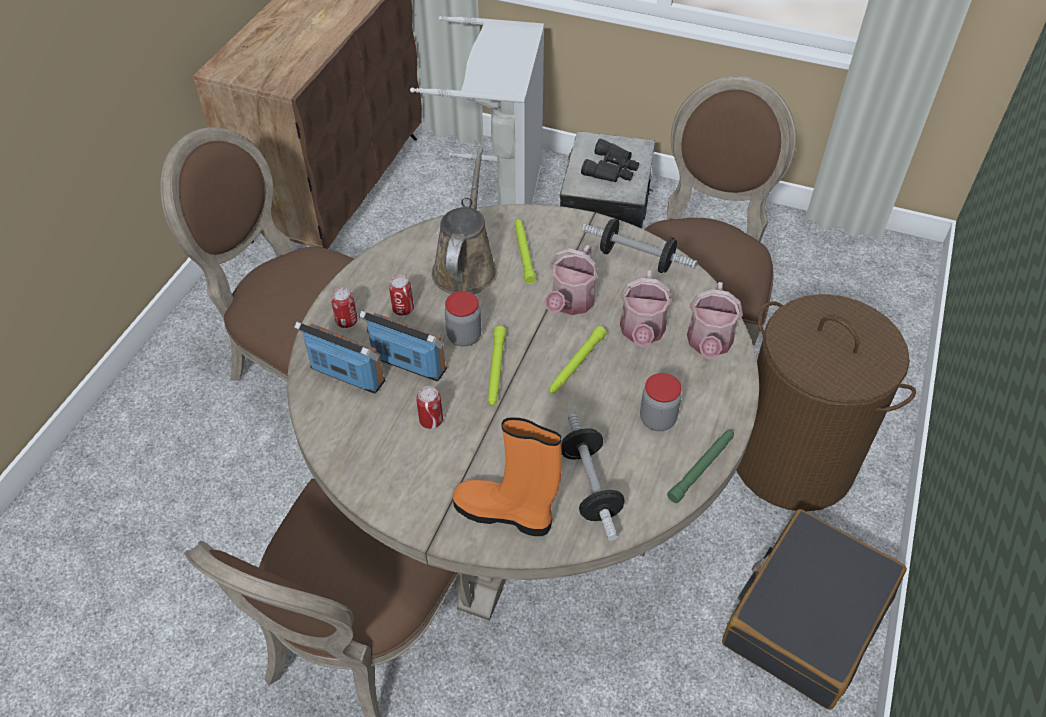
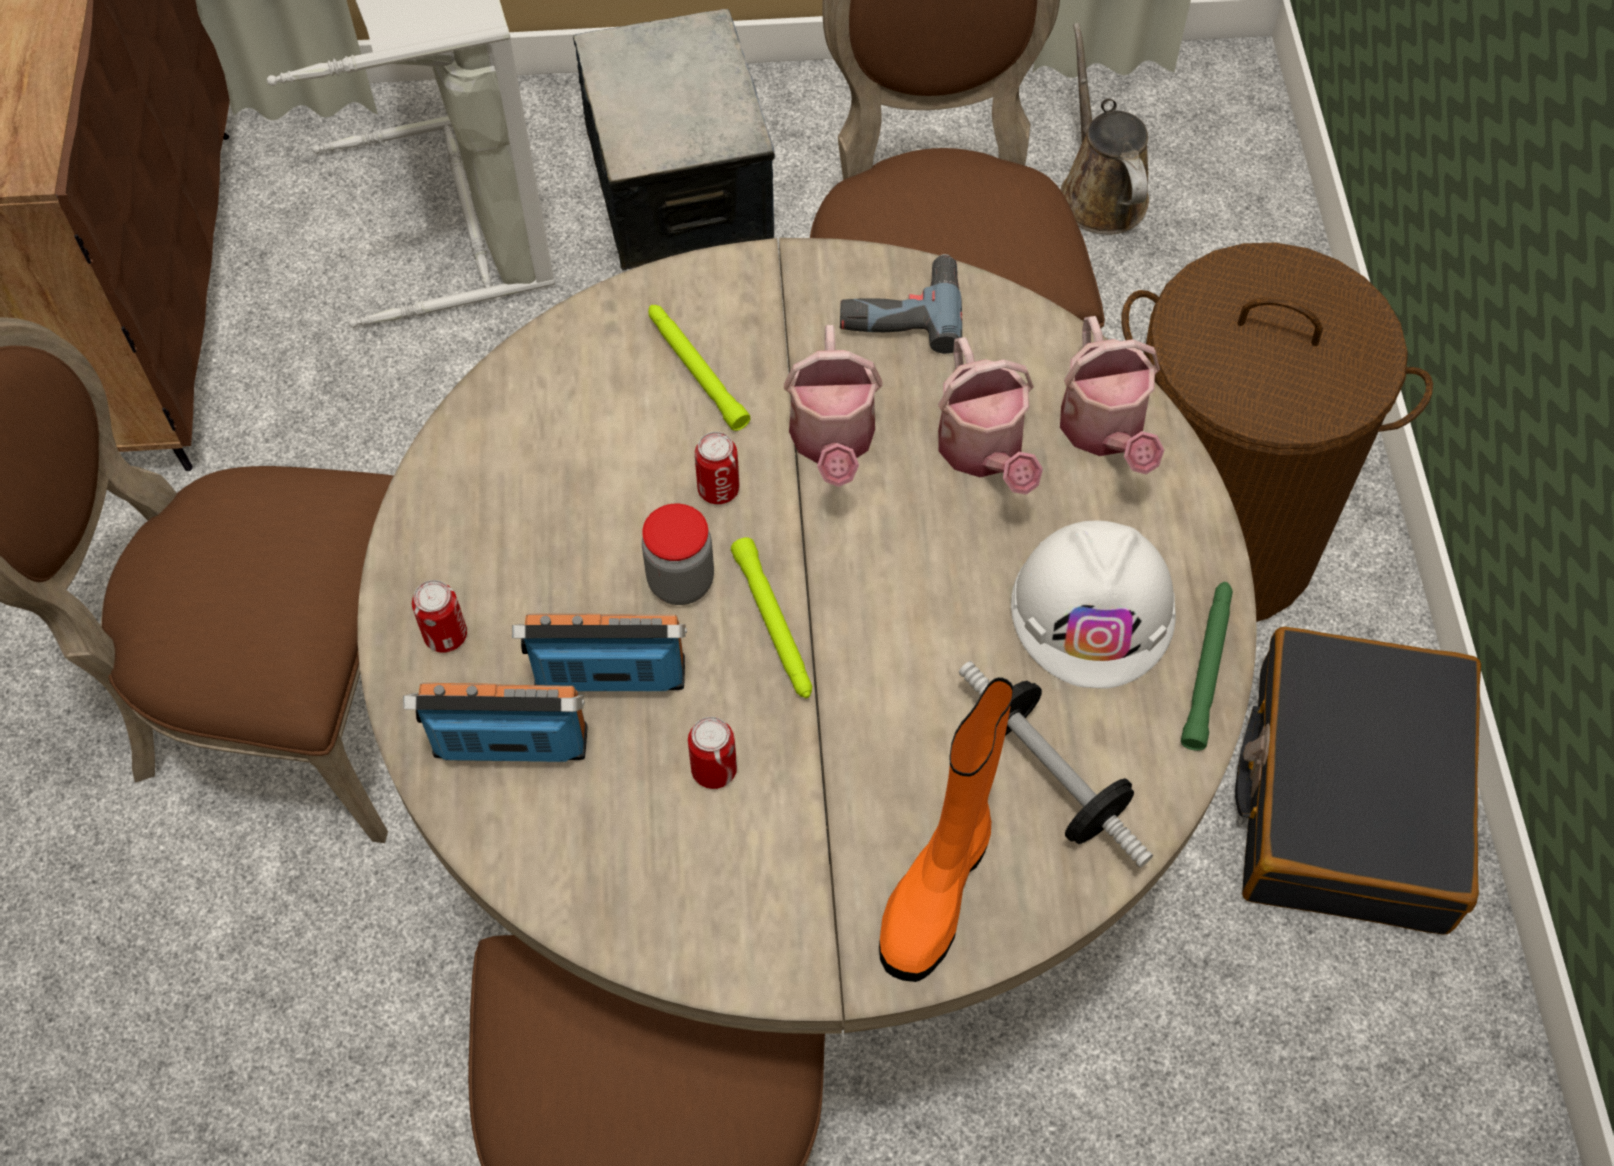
camera: 25 degrees left, 10 degrees up
(403, 309) = (537, 569): can -> can (718, 489)
(466, 267) = (605, 437): brown watering can -> brown watering can (1099, 191)
(506, 514) = (938, 889): orange boot -> orange boot turned 60 degrees counterclockwise
(576, 364) = (906, 559): green flashlight -> none
(612, 169) = (680, 95): black binoculars -> none
(636, 259) = (900, 309): dumbbell -> power drill
(657, 419) = (1093, 609): jar -> white hard hat

